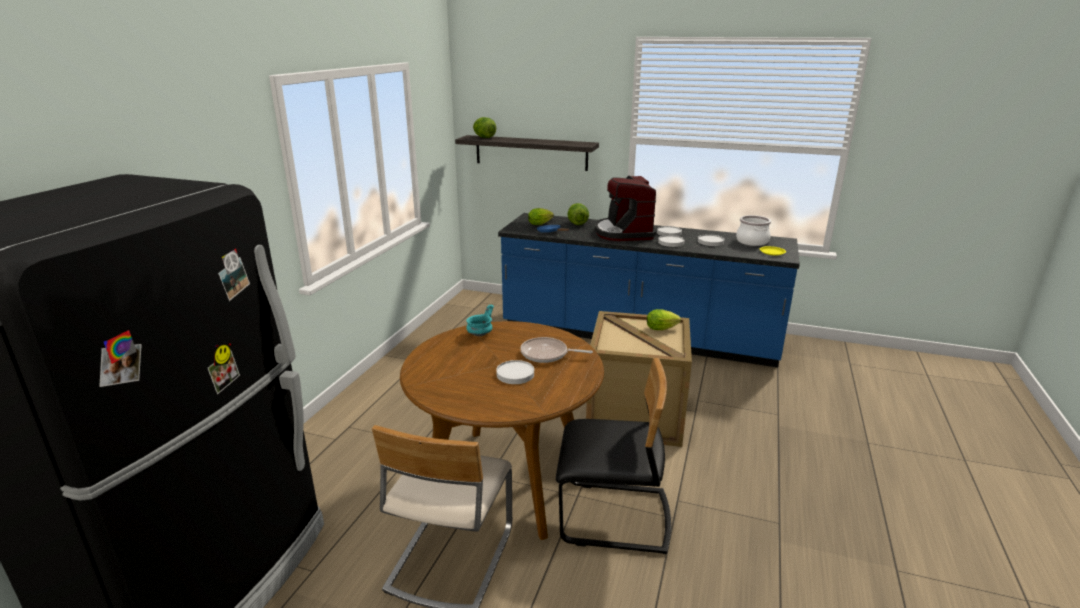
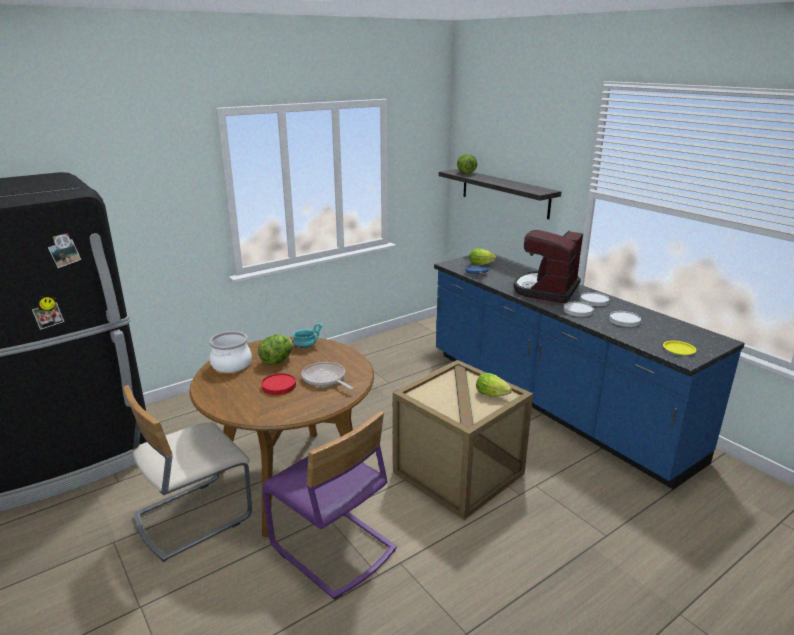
camera: 35 degrees right, 0 degrees up
(515, 374) = (278, 386): white plate -> red plate
(577, 223) = (516, 271): lettuce -> lettuce (277, 361)
(614, 517) = (332, 548): black chair -> purple chair
(751, 241) = (675, 332): cooking pot -> cooking pot (231, 364)

